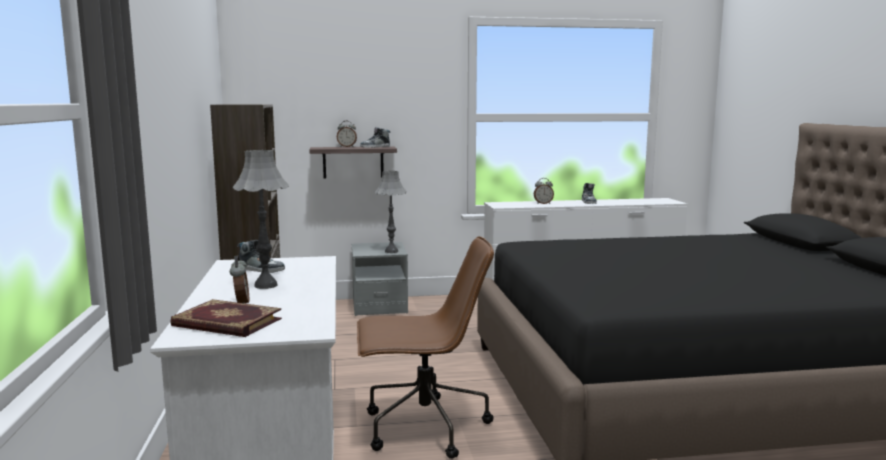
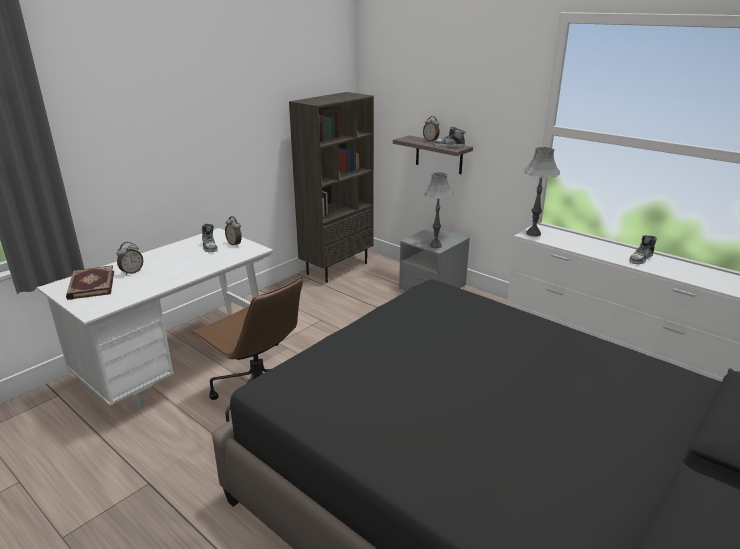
camera: 50 degrees right, 15 degrees up
(265, 285) = (175, 262): grey table lamp -> grey table lamp (533, 233)
(543, 203) = (583, 244): alarm clock -> alarm clock (235, 244)

